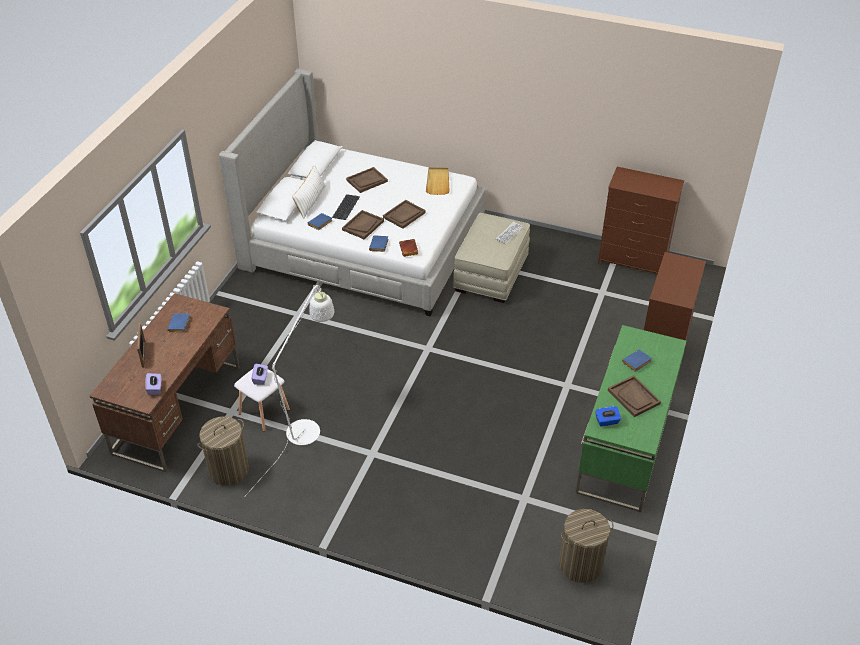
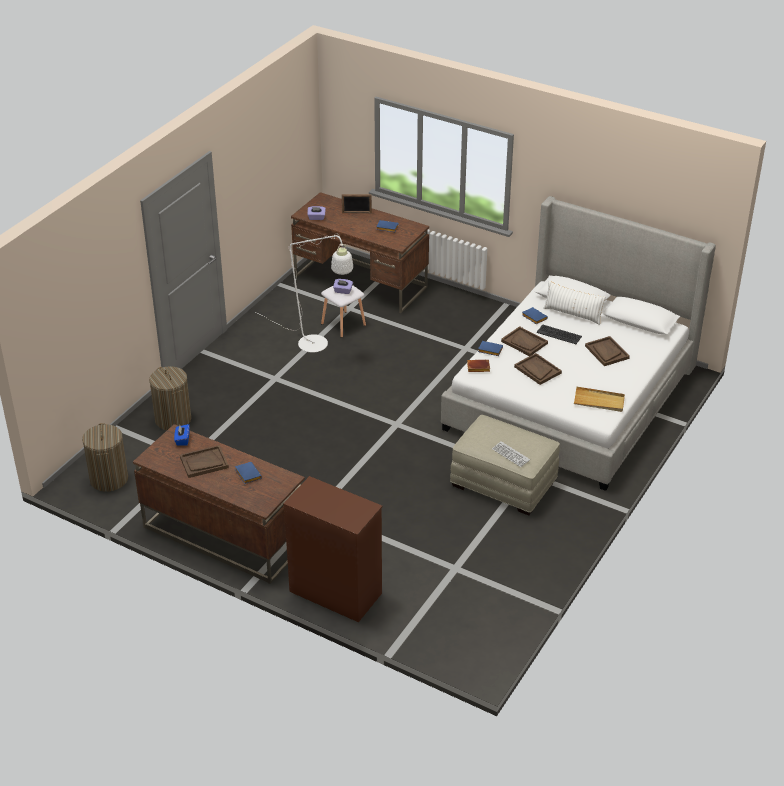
camera: 100 degrees right, 5 degrees down
(228, 470) = (285, 305): laundry basket -> laundry basket (173, 419)
(625, 445) = (224, 535): green desk -> brown desk
(633, 260) = (510, 610): brown dresser -> none

